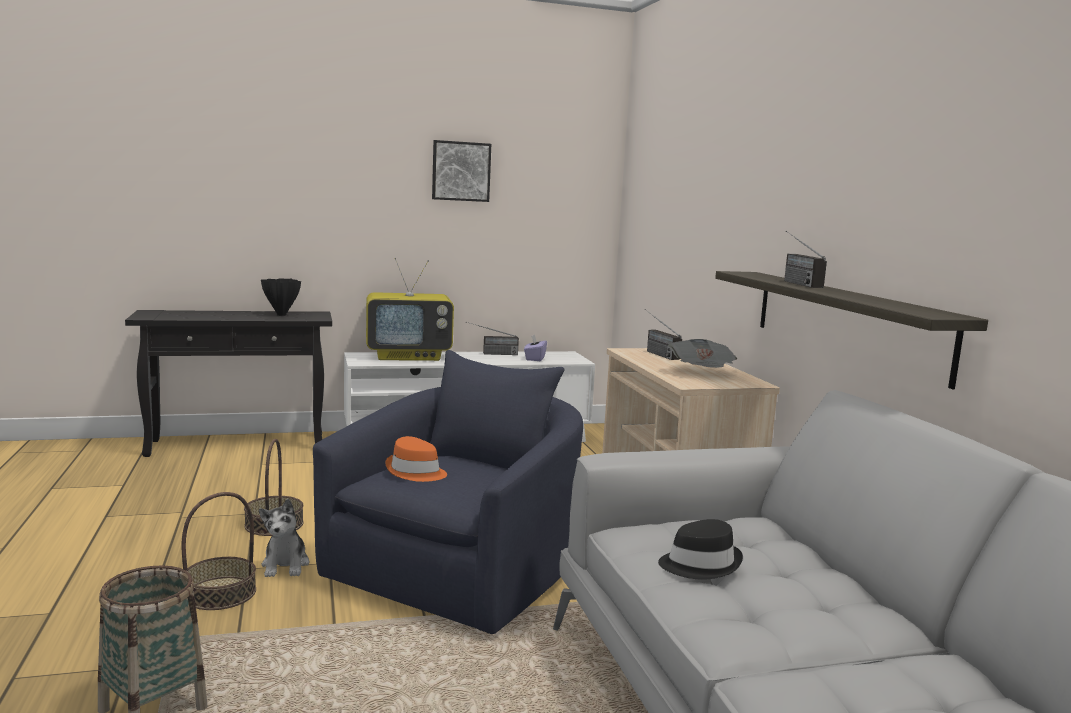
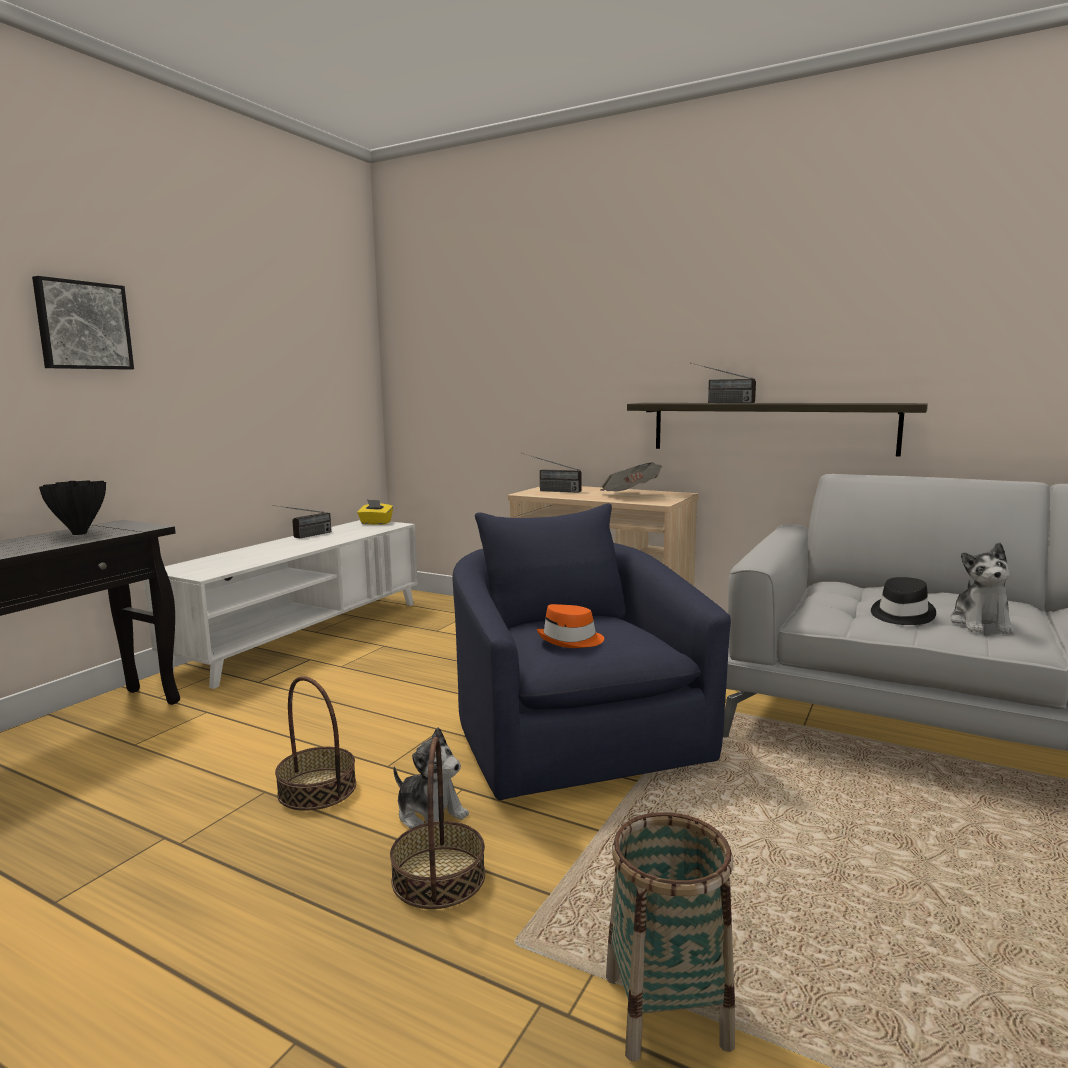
camera: 45 degrees left, 0 degrees up
(409, 356) = (234, 557): television -> none
(461, 171) = (242, 327): picture -> picture (83, 325)
(534, 358) = (356, 531): purple tissue box -> none
(569, 356) = (375, 523): none -> yellow tissue box
(755, 607) = (981, 624): none -> plush toy

